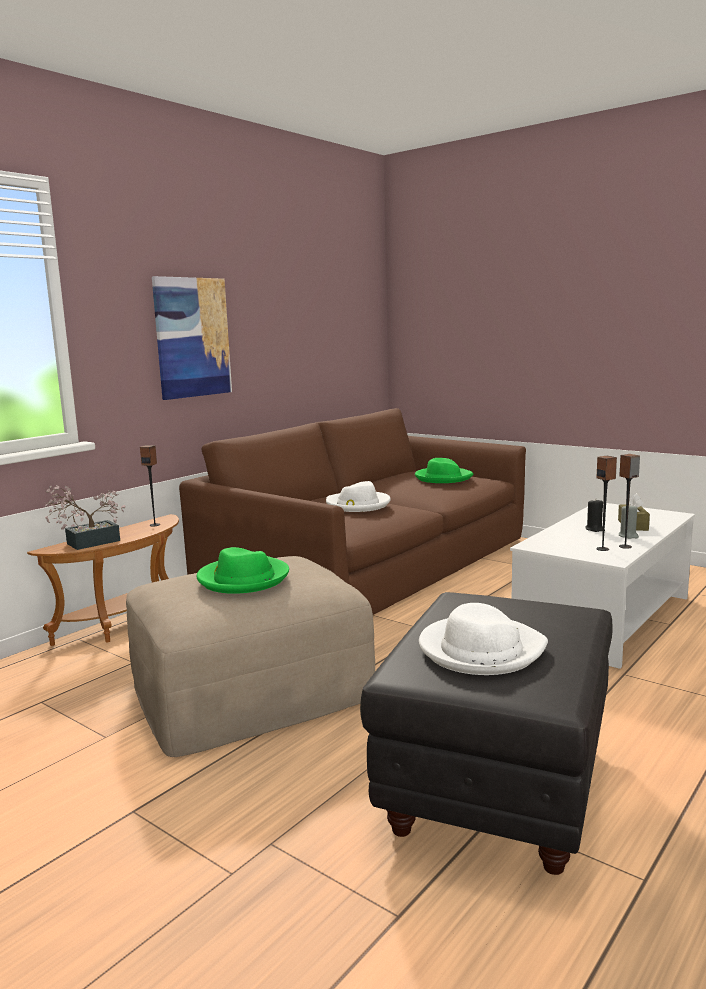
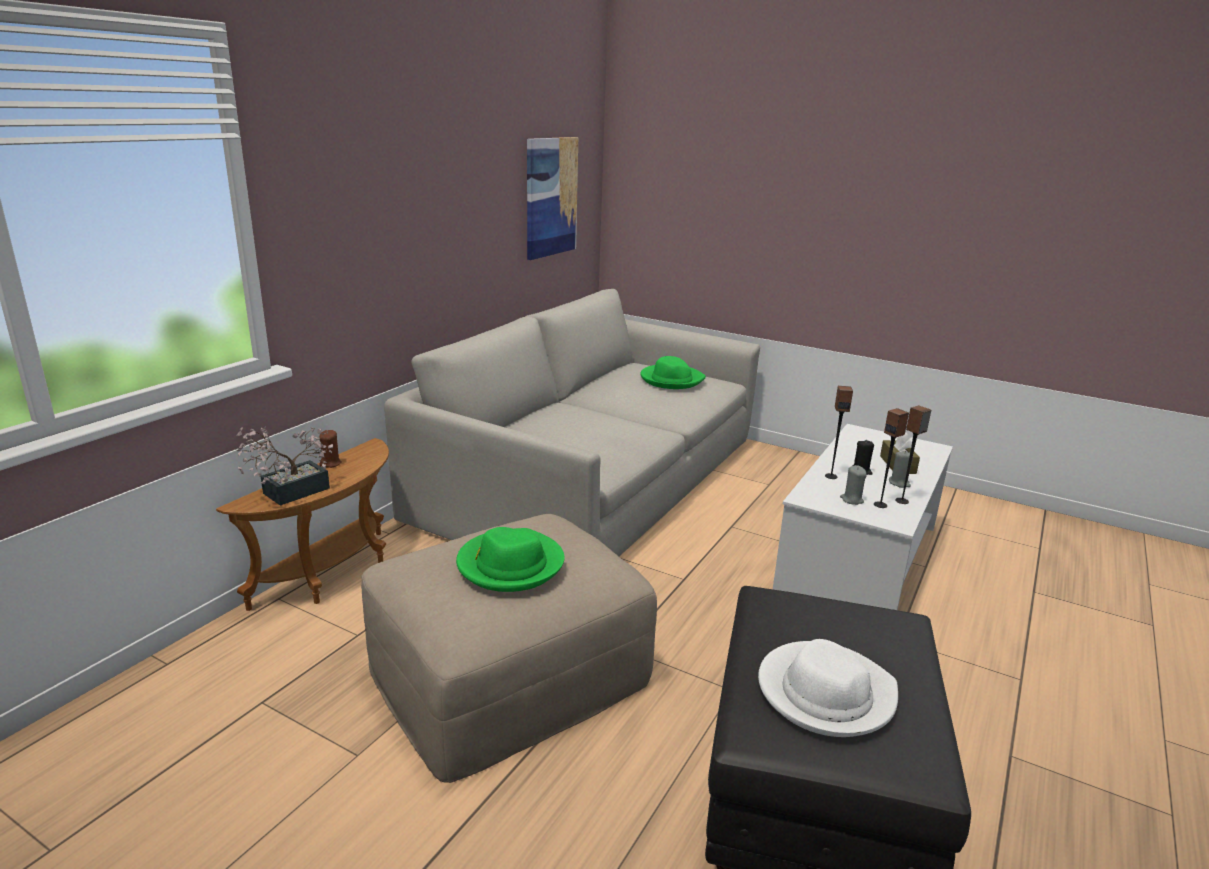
camera: 10 degrees left, 10 degrees up
(128, 527) = (330, 463): none -> brown candle
(155, 525) = (362, 458): speaker -> speaker (831, 476)
(192, 337) = (398, 223): picture -> picture (551, 197)
(358, 505) = (592, 425): white hat -> none
(370, 564) = (592, 478): brown sofa -> grey sofa
(576, 546) = (851, 500): none -> grey candle

